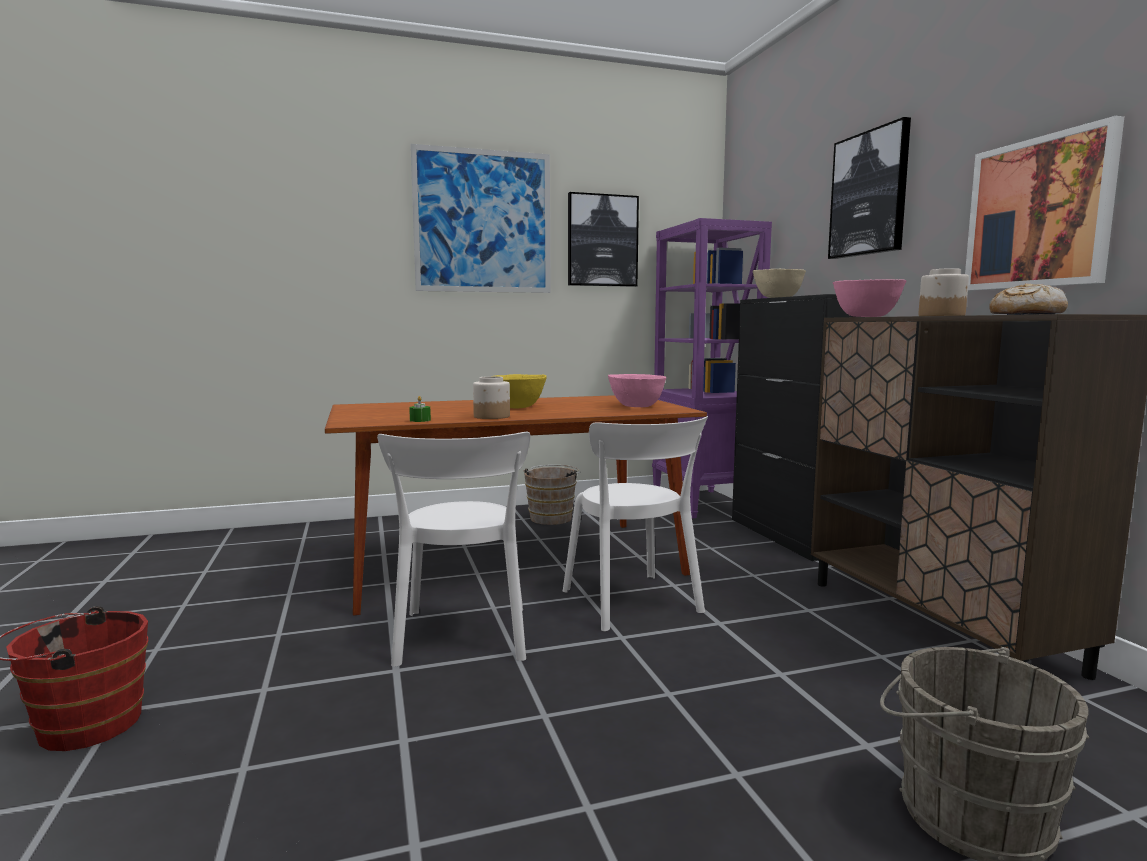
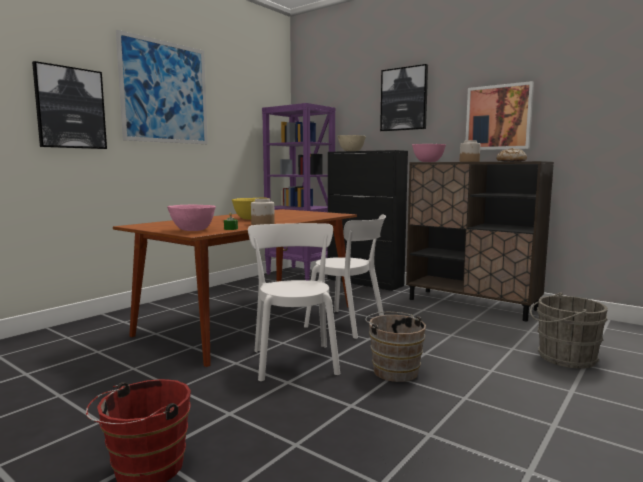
camera: 35 degrees left, 0 degrees up
(462, 638) = (294, 359): white chair -> white chair turned 150 degrees counterclockwise
(552, 517) = (228, 294): brown bucket -> brown bucket (394, 370)
(602, 241) = (233, 111): picture -> picture (70, 108)
(636, 406) = (313, 214): pink bowl -> pink bowl (192, 230)

